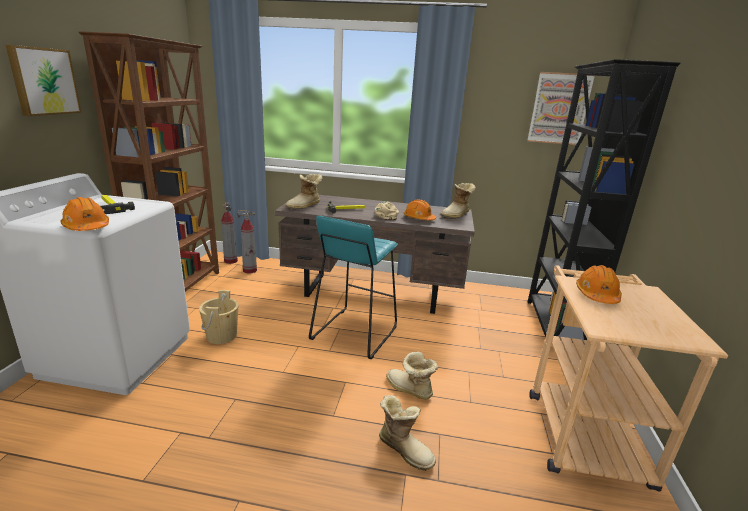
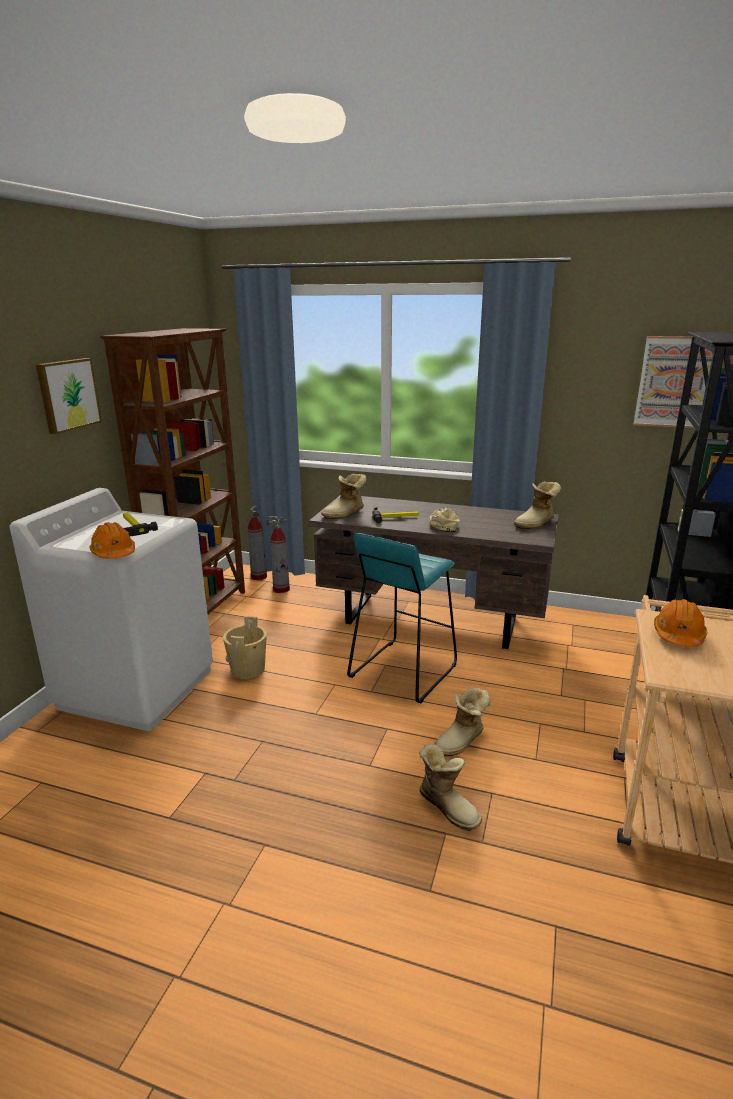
camera: 10 degrees right, 0 degrees up
(409, 390) = (462, 741): boot -> boot turned 90 degrees counterclockwise
(418, 218) = (485, 529): orange hard hat -> none

